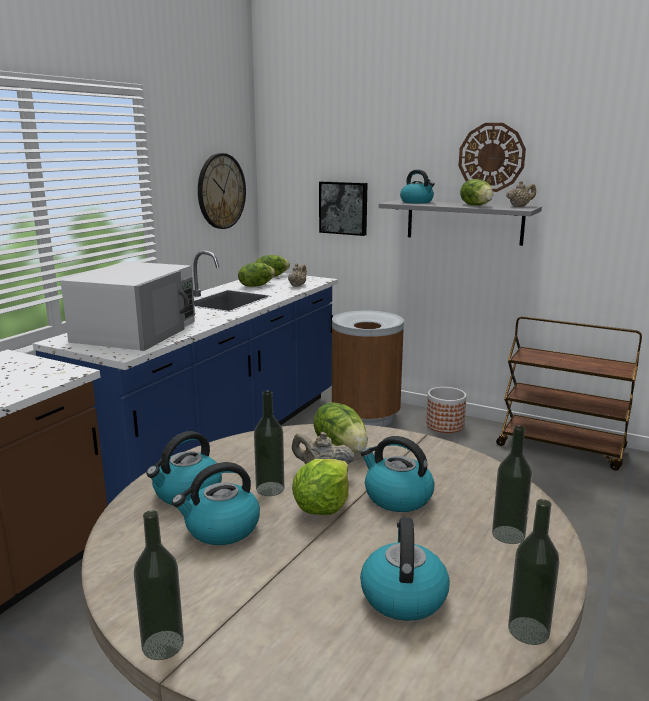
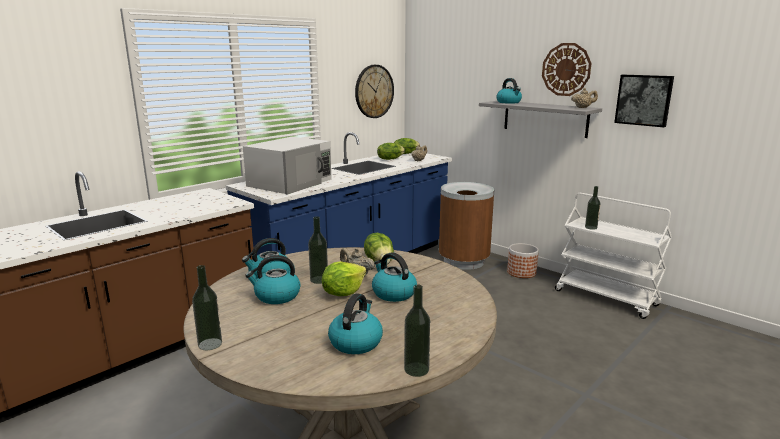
camera: 15 degrees right, 0 degrees up
(344, 208) = (461, 105): picture -> picture (644, 100)
(476, 205) = (550, 106): lettuce -> none
(508, 534) = (447, 321): bottle -> bottle (591, 227)
(561, 448) = (607, 298): brown cart -> white cart

